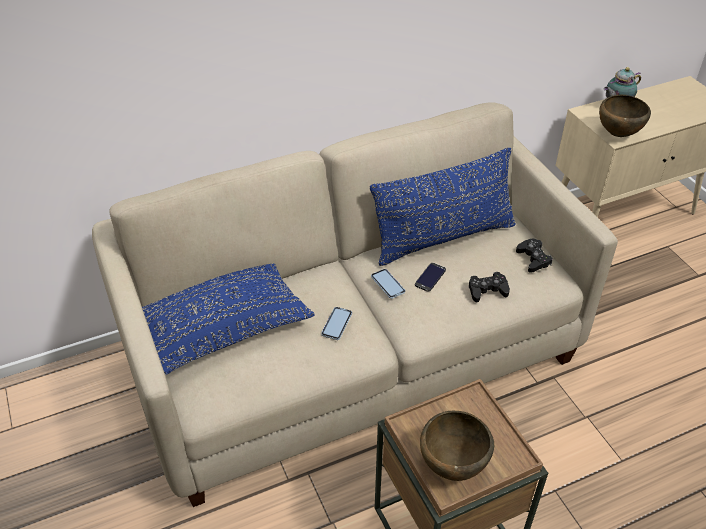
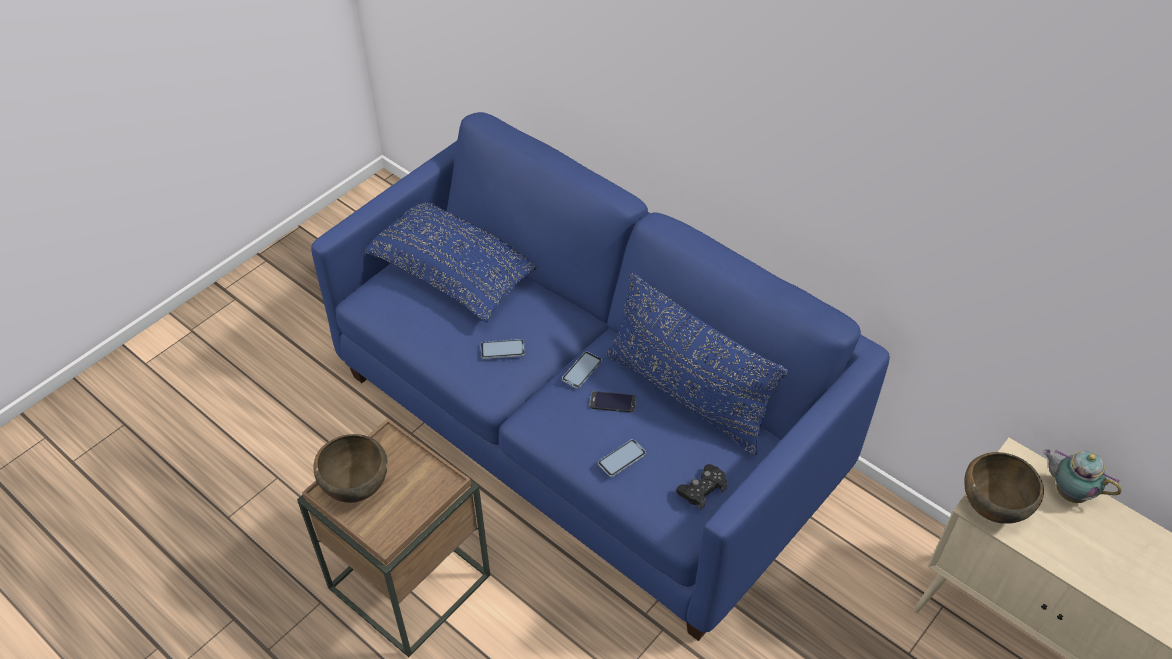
camera: 65 degrees right, 5 degrees up
(353, 354) = (588, 426): beige sofa -> blue sofa
(487, 290) = (622, 459): black game controller -> phone

